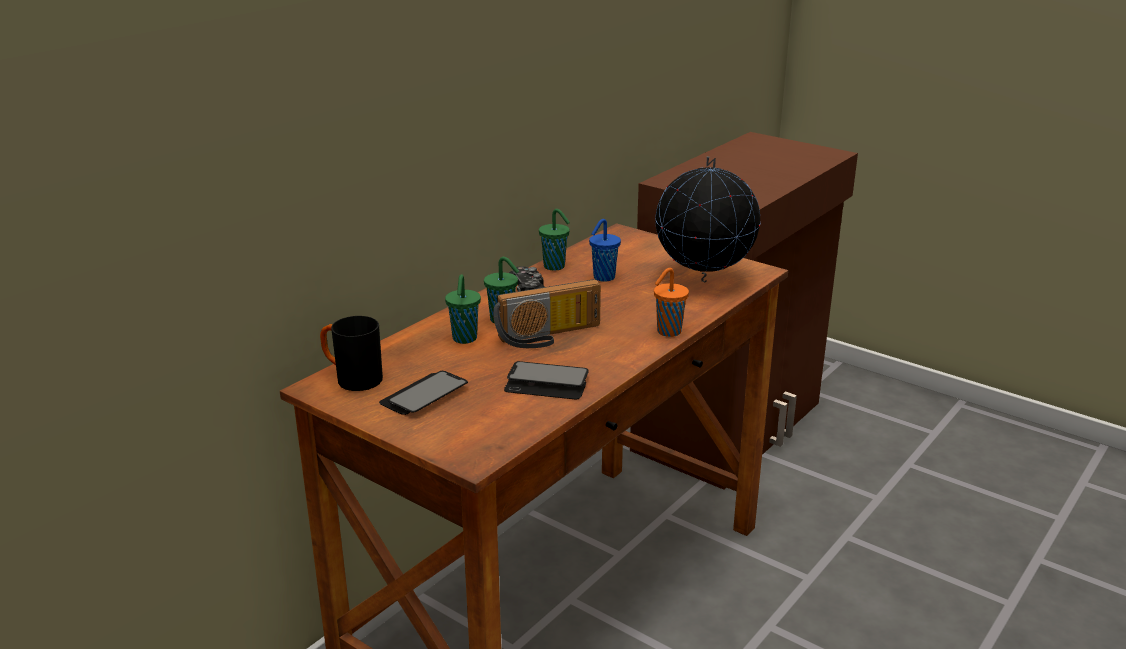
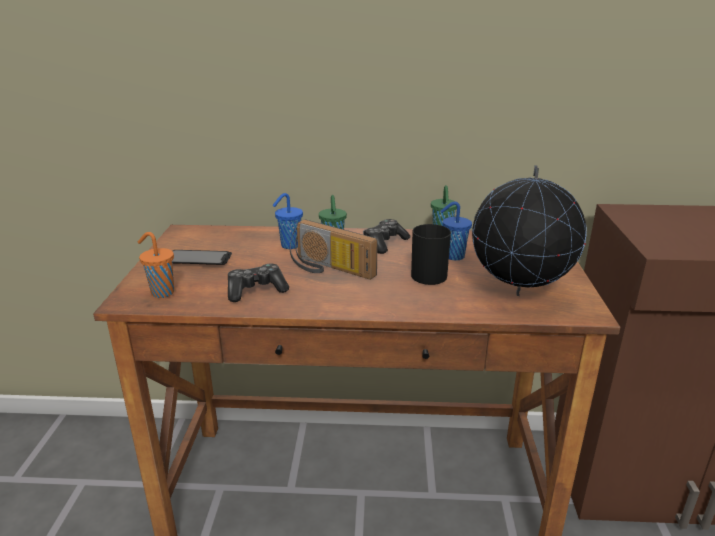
camera: 55 degrees right, 0 degrees up
(352, 379) = (200, 235): black mug -> black mug (426, 273)
(464, 339) = (289, 246): green cup -> blue cup
(546, 383) = (256, 290): phone -> game controller
(667, 332) = (398, 309): orange cup -> orange cup (161, 292)

